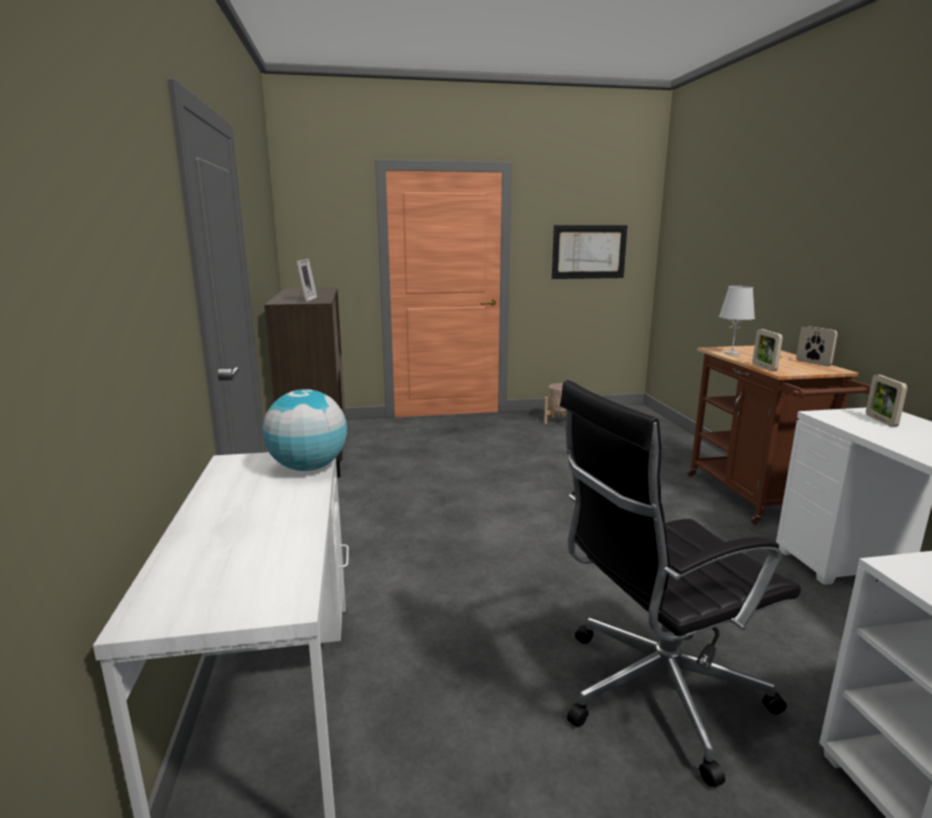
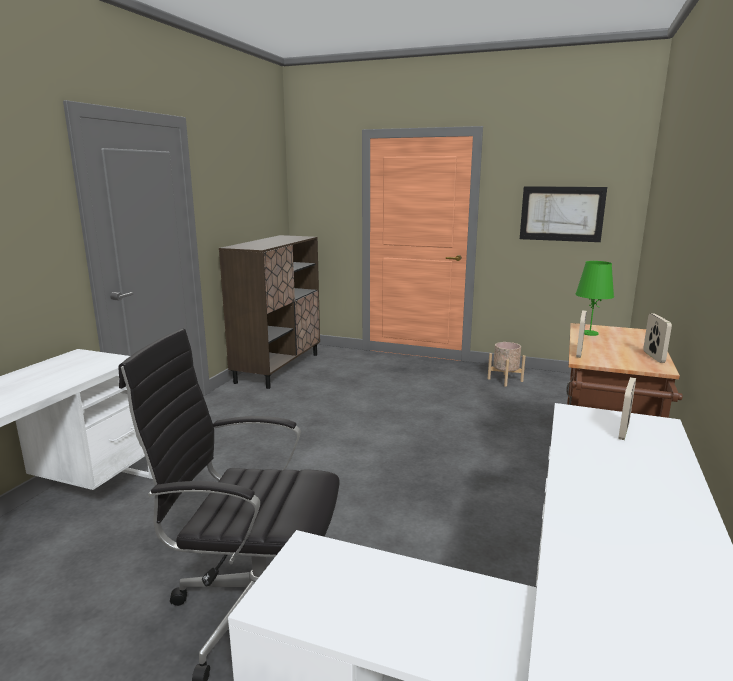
camera: 30 degrees right, 0 degrees up
(305, 299) = (256, 246): picture frame -> none
(308, 468) = (101, 366): globe -> none
(731, 353) = (589, 333): white table lamp -> green table lamp

